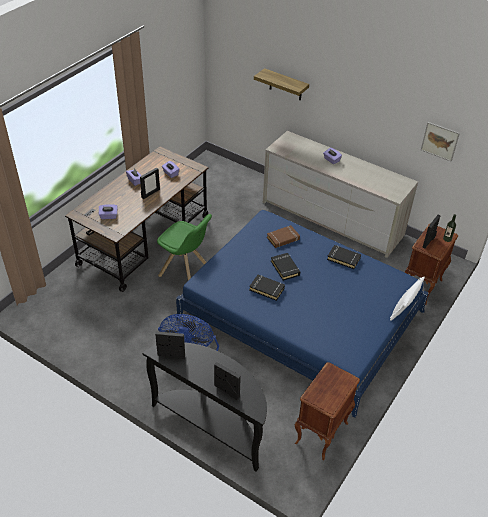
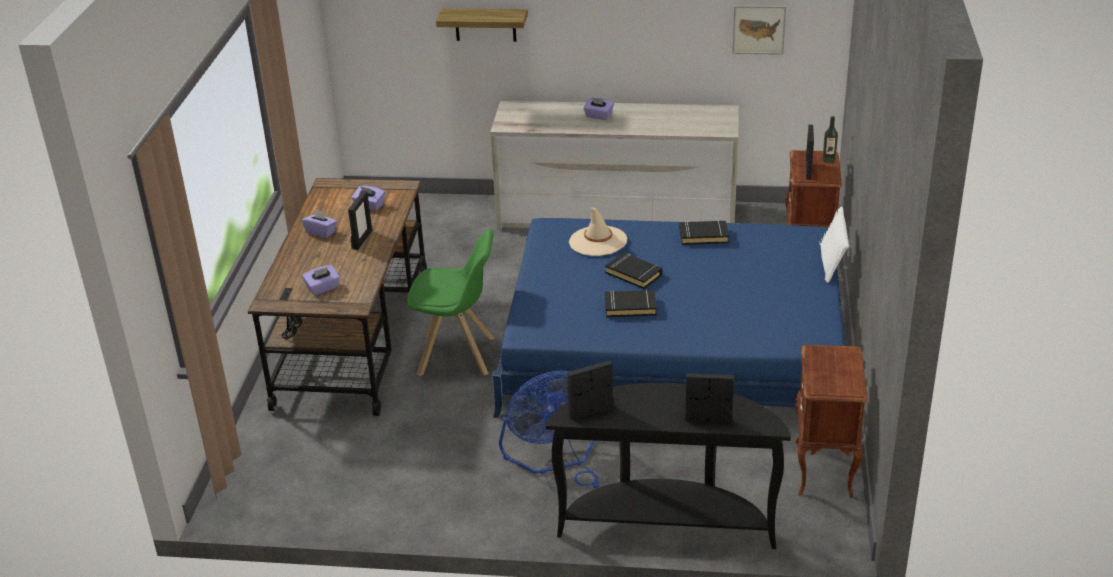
camera: 25 degrees left, 10 degrees down
(283, 238) = (598, 241): brown book -> beige hat

